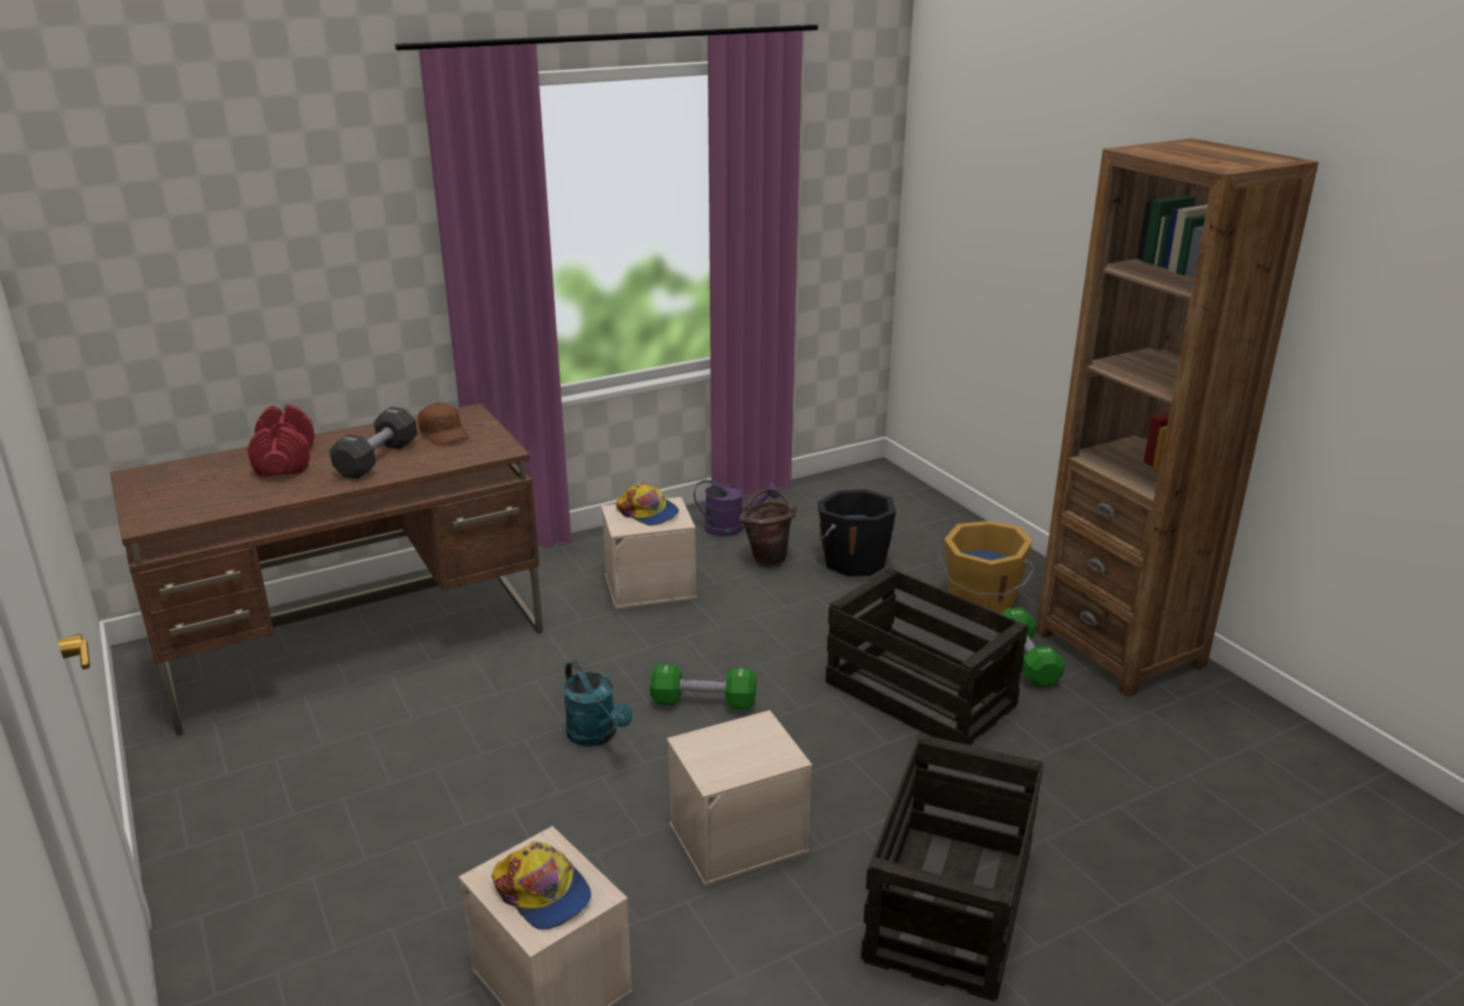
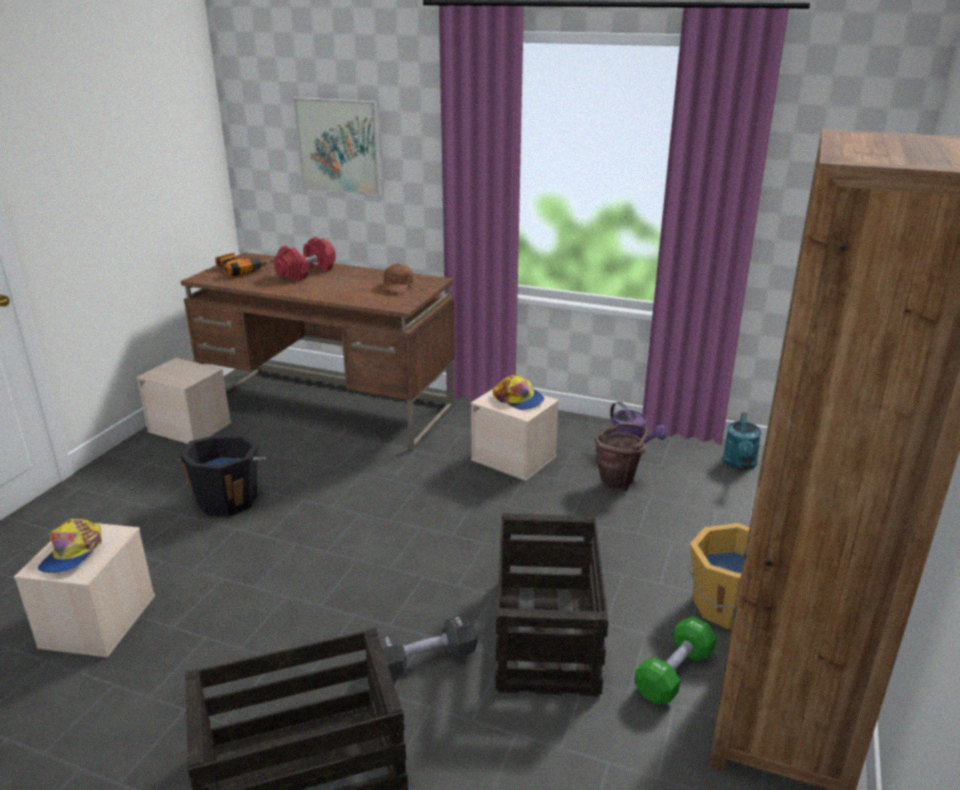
camera: 50 degrees right, 0 degrees up
(176, 491) = (241, 269): none -> power drill
(252, 265) = (339, 146): none -> picture
(377, 459) = (339, 287): black dumbbell -> black dumbbell (425, 659)
(597, 736) = (333, 521): turquoise watering can -> turquoise watering can (740, 465)
(648, 512) = (519, 399): cap -> cap turned 45 degrees counterclockwise
(703, 702) = (414, 541): green dumbbell -> none
(739, 836) = (287, 627): beige storage box -> beige storage box (191, 427)
(852, 561) = (676, 518): black bucket -> black bucket (228, 500)

